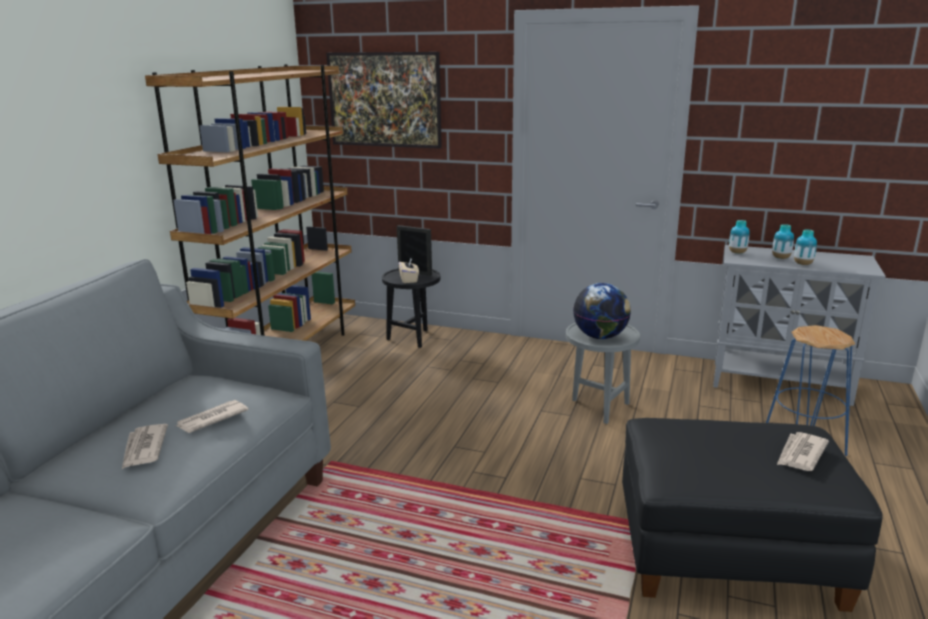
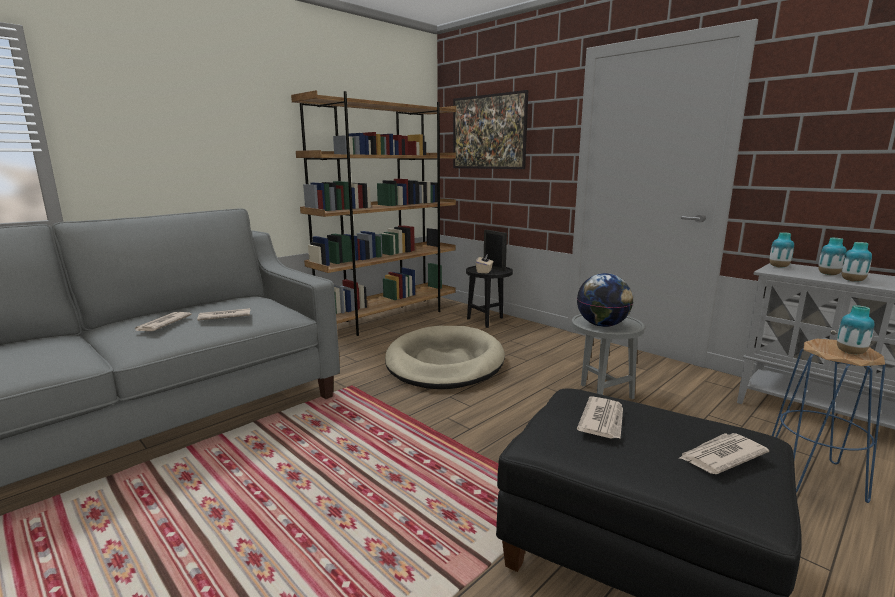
camera: 25 degrees right, 5 degrees down
(412, 405) = (445, 362): none -> beige dog bed
(701, 445) = (603, 420): none -> newspaper
(830, 338) = (850, 352): none -> vase

